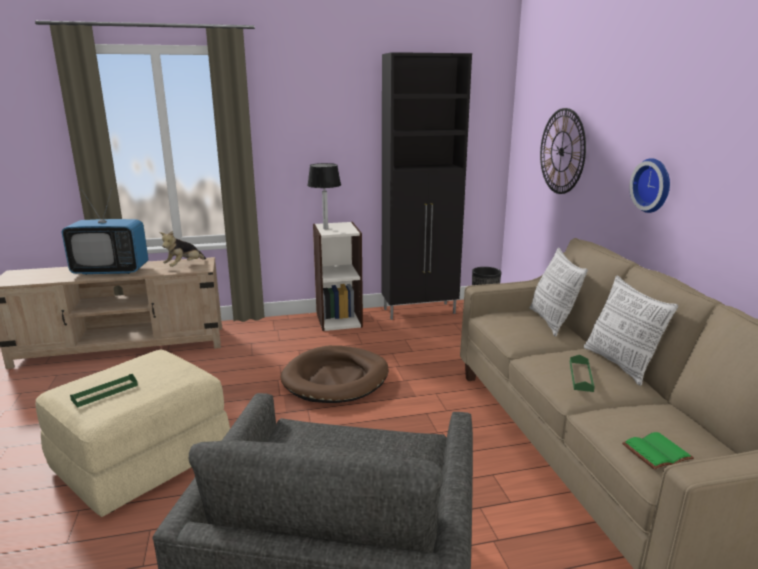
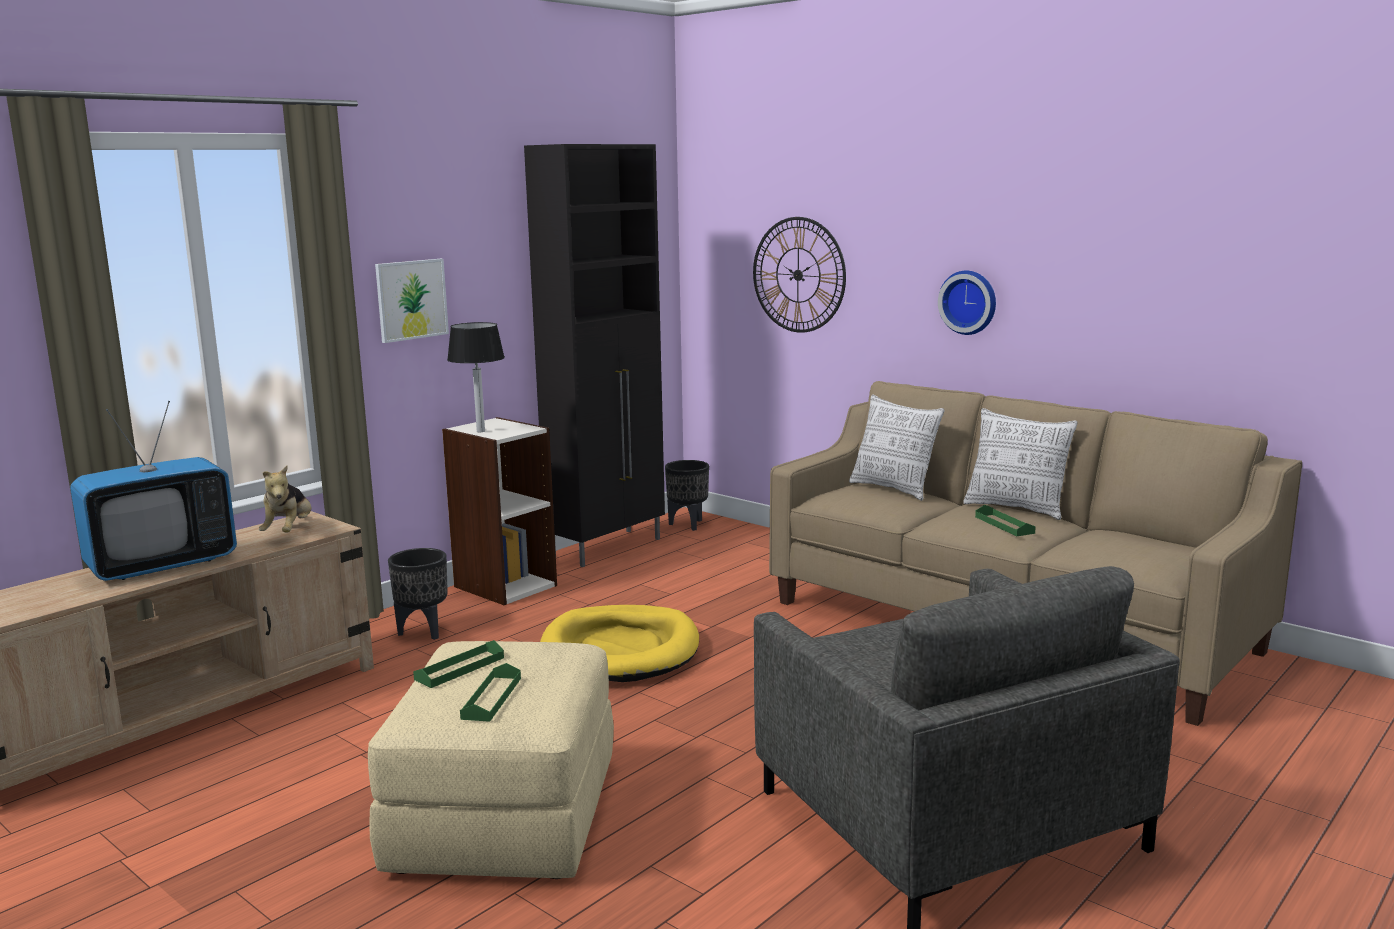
camera: 35 degrees left, 5 degrees down
(128, 368) = (459, 668): none -> green tray
(268, 334) = (423, 631): none -> black planter
(296, 146) = (411, 299): none -> picture
(336, 378) = (620, 650): brown dog bed -> yellow dog bed
(657, 453) = (1149, 560): green book -> none

